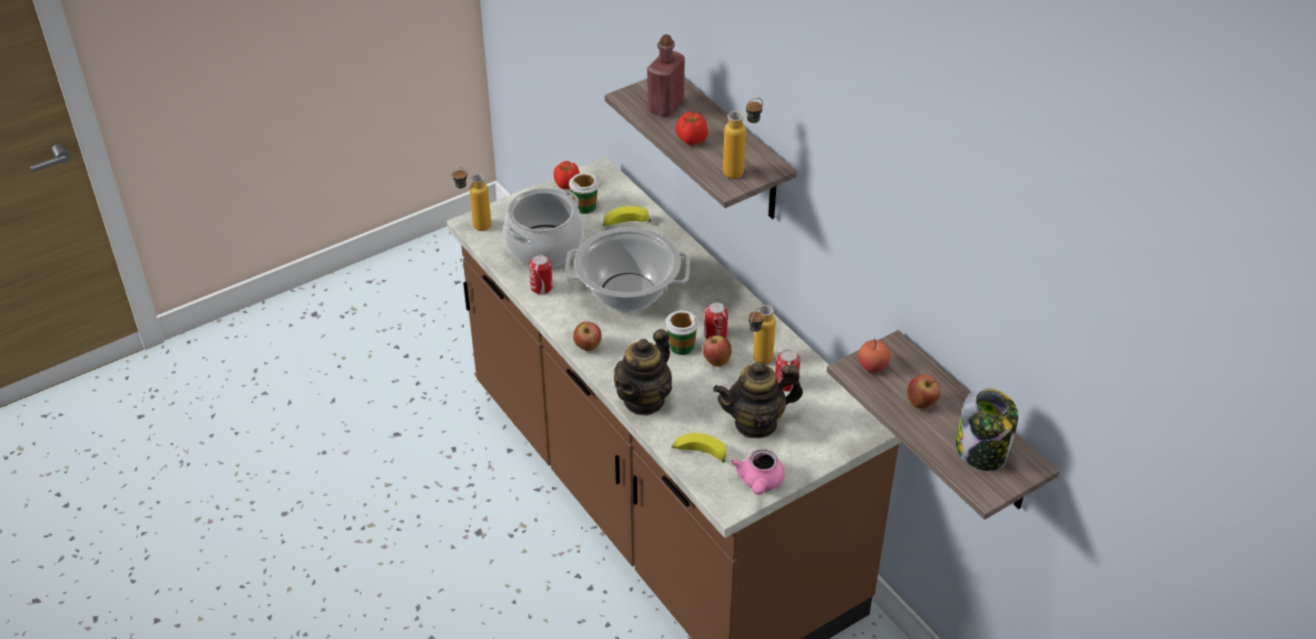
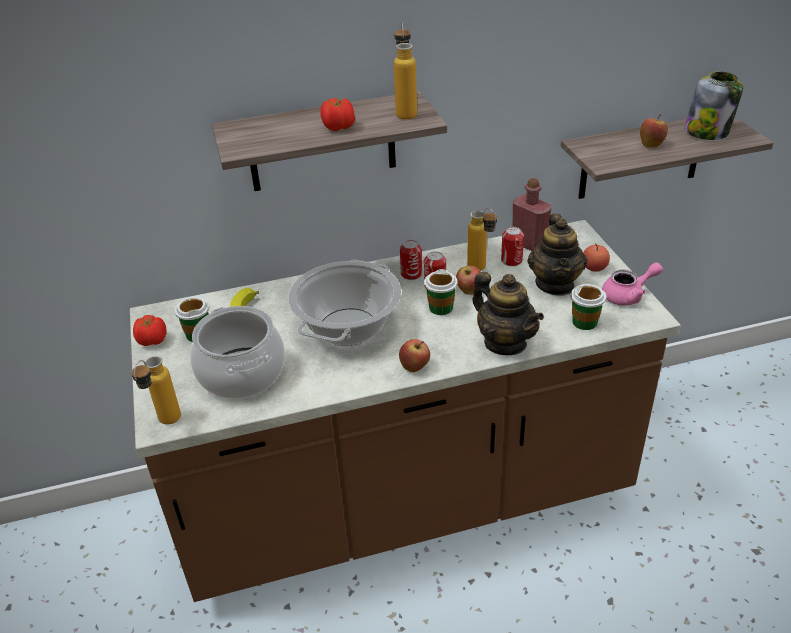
camera: 70 degrees left, 5 degrees down
(541, 287) = (305, 386): can -> can (411, 274)
(665, 106) = (273, 133): red bottle -> red bottle (529, 244)
(699, 453) = (585, 322): banana -> cup
(759, 483) = (628, 295): pink teapot -> pink teapot turned 45 degrees counterclockwise
(872, 366) = (603, 156): apple -> apple (594, 268)

